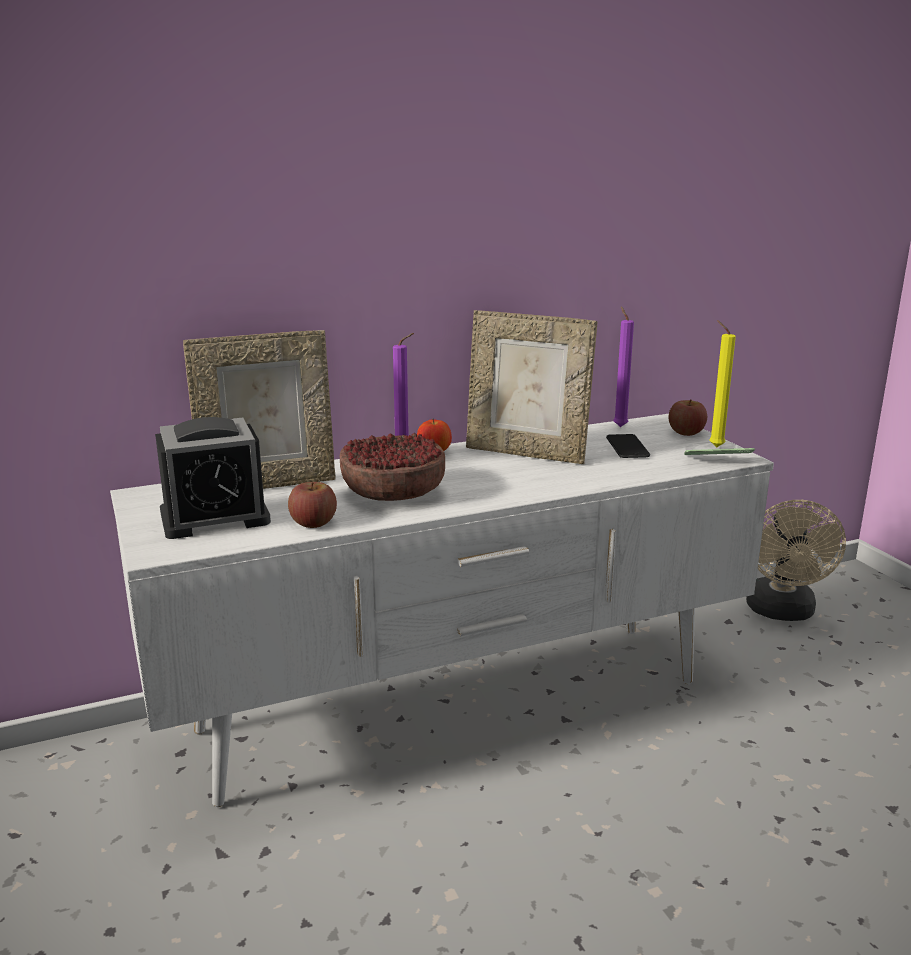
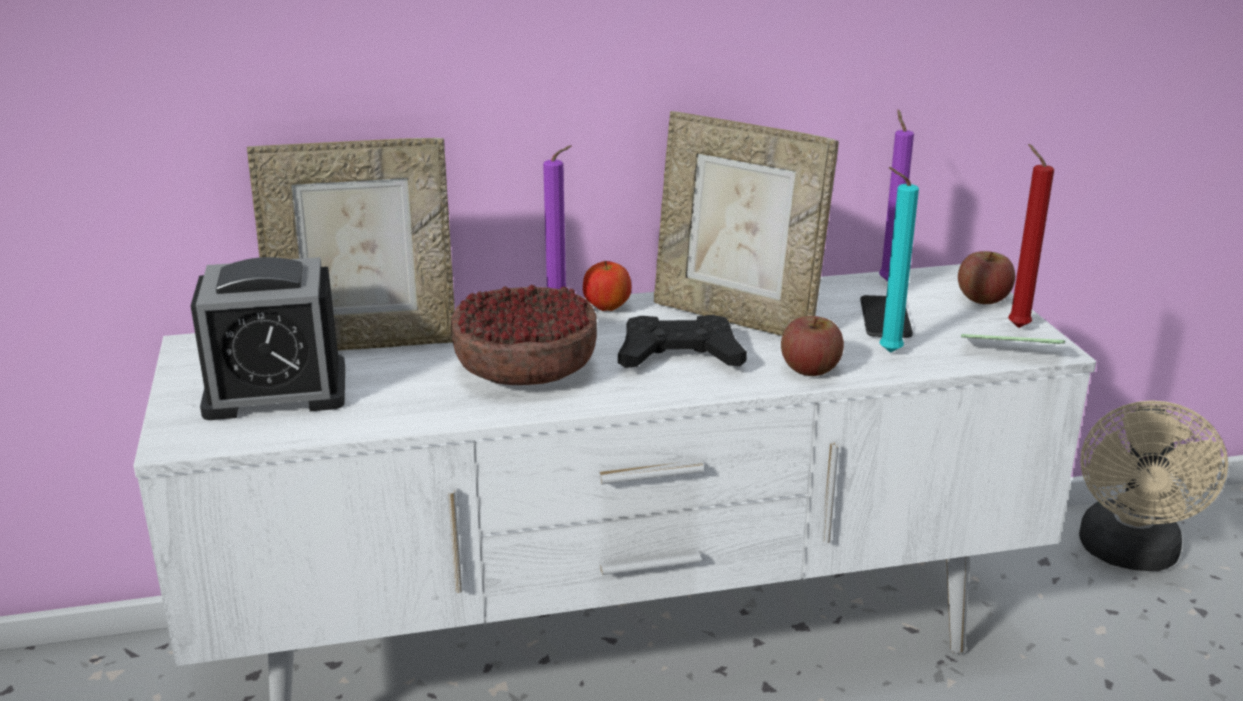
camera: 10 degrees right, 5 degrees up
(313, 523) = (399, 410): apple -> apple (810, 369)
(498, 477) = (679, 356): none -> black game controller
(637, 466) = (886, 352): none -> turquoise candle
(714, 446) = (1015, 326): yellow candle -> red candle

